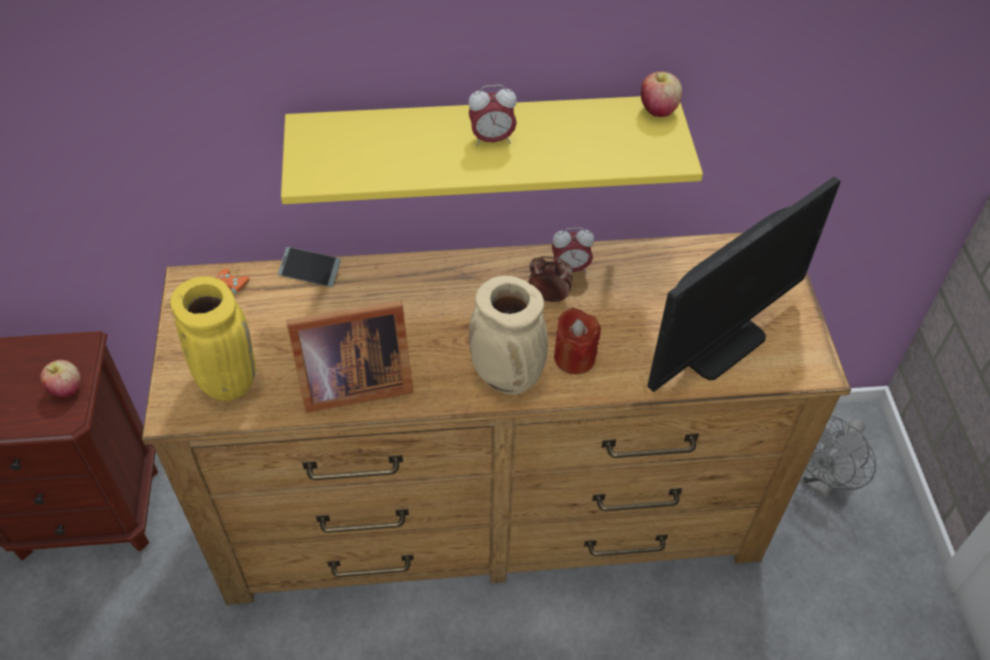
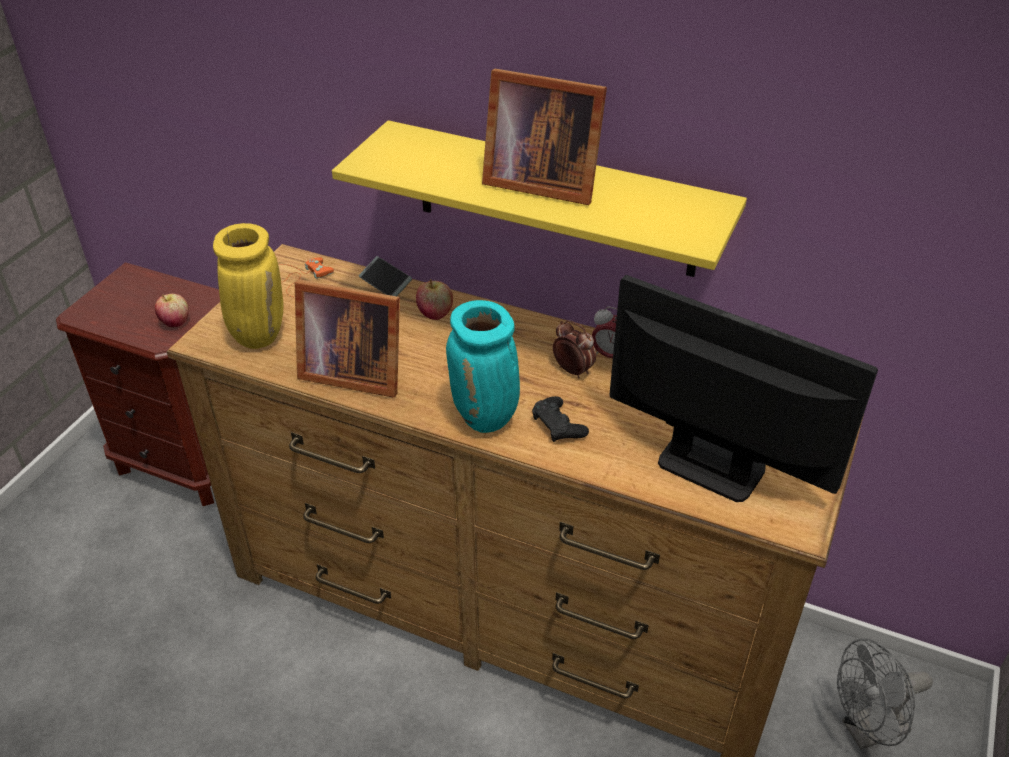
camera: 30 degrees right, 10 degrees down
(492, 139) = (539, 181): alarm clock -> picture frame
(509, 378) = (486, 418): beige vase -> turquoise vase
(574, 357) = (558, 425): red candle -> black game controller
(658, 110) = (714, 203): apple -> apple (435, 314)
(718, 342) = (710, 465): monitor -> monitor turned 135 degrees counterclockwise

